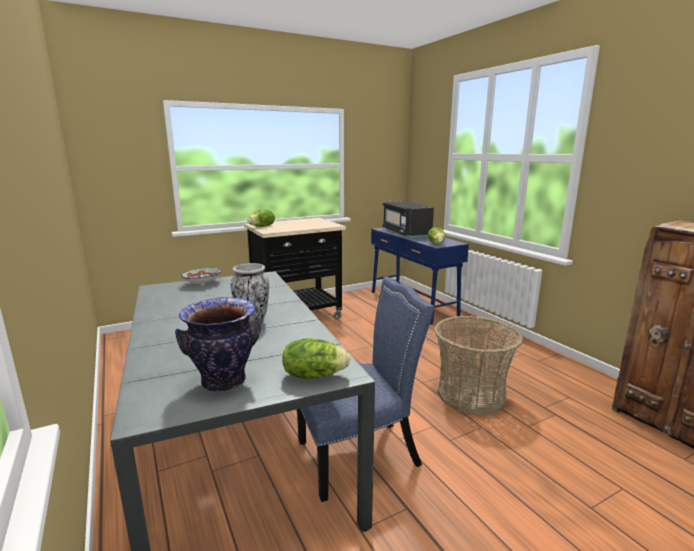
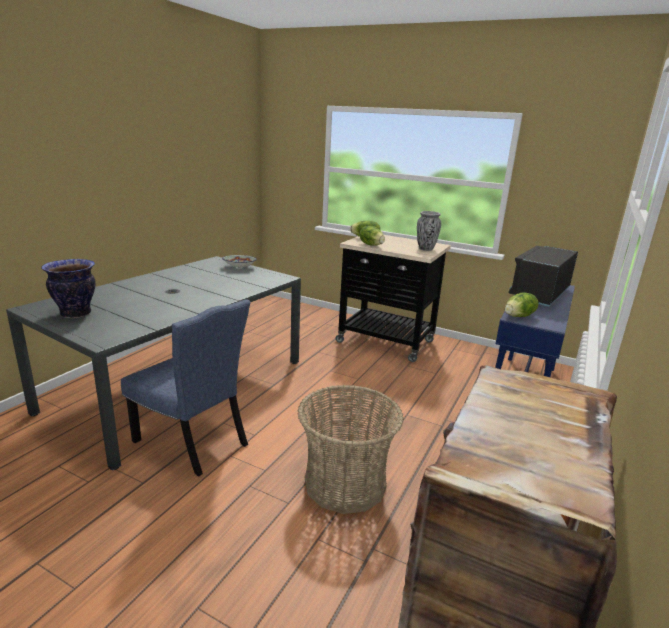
camera: 55 degrees right, 5 degrees up
(252, 322) = (174, 298): vase -> vase (425, 249)
(314, 375) = (95, 333): lettuce -> lettuce (371, 245)

